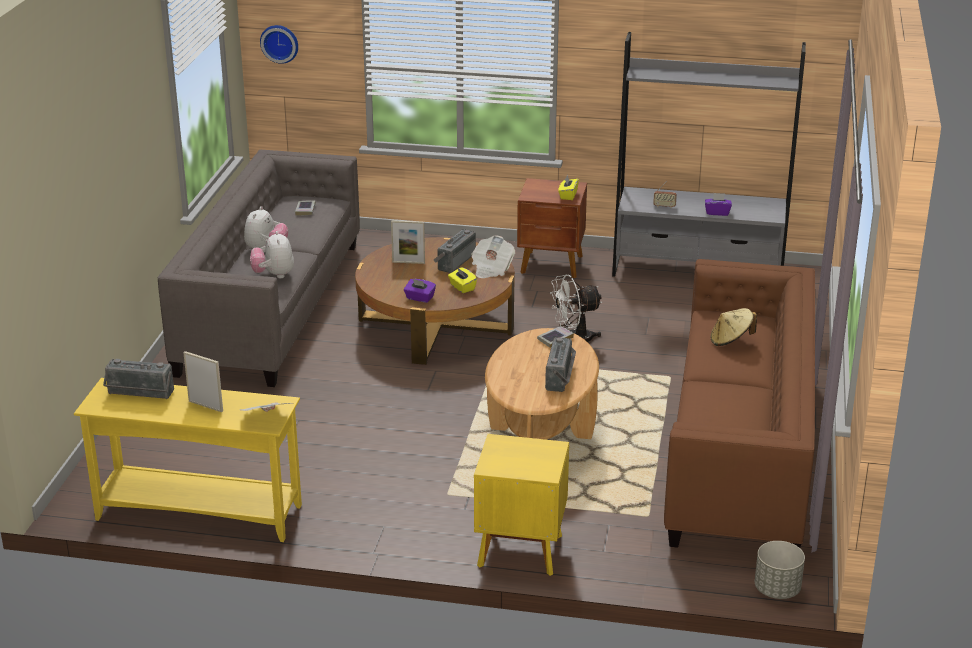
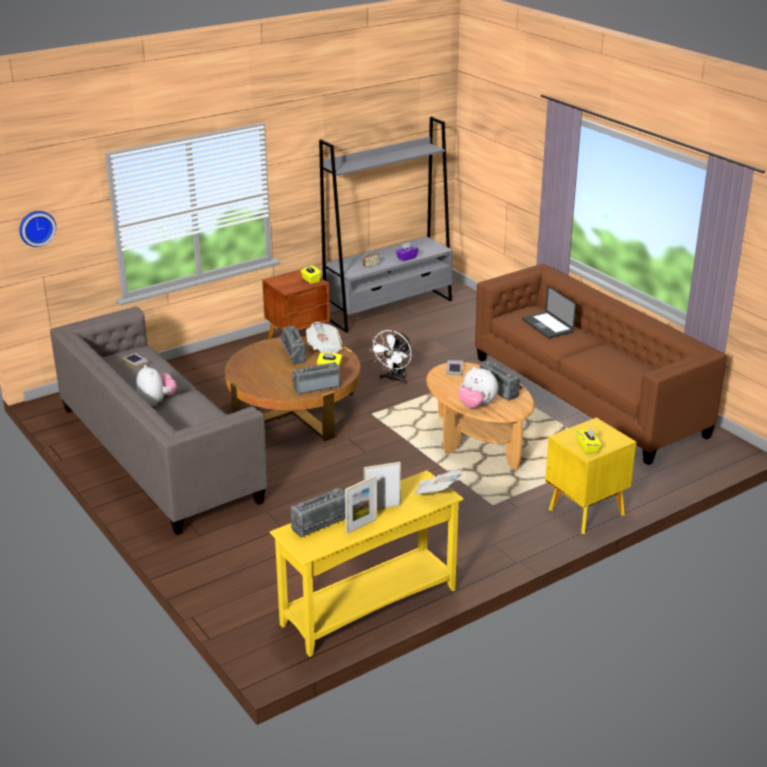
camera: 45 degrees left, 0 degrees up
(273, 275) = (203, 414): plush toy -> plush toy (477, 405)
(408, 262) = (263, 368): picture frame -> picture frame (361, 526)
(419, 298) = (316, 386): purple tissue box -> radio
(499, 463) = (588, 448): none -> yellow tissue box
(731, 340) = (547, 326): beige hat -> laptop
(777, 590) = (729, 457): grey planter -> none

